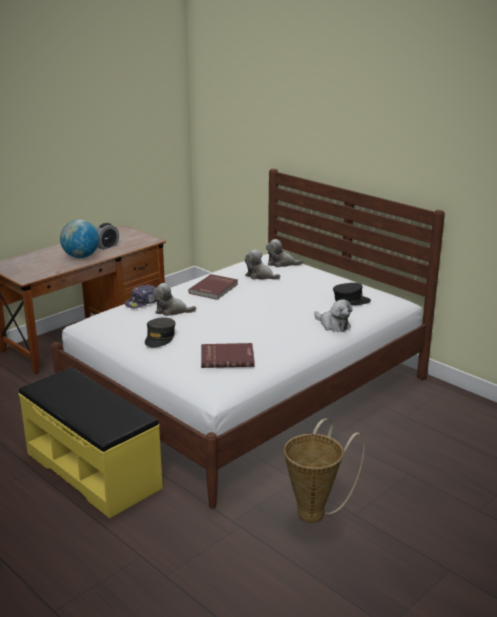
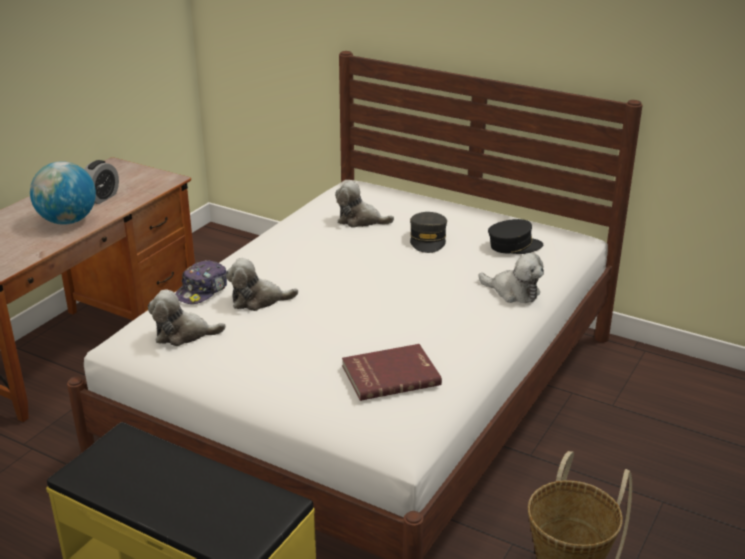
camera: 15 degrees left, 5 degrees up
(160, 338) = (265, 354): grey cap -> grey cap (428, 240)
(214, 289) = (304, 252): red book -> none
(281, 263) = (379, 195): plush toy -> plush toy (183, 334)

